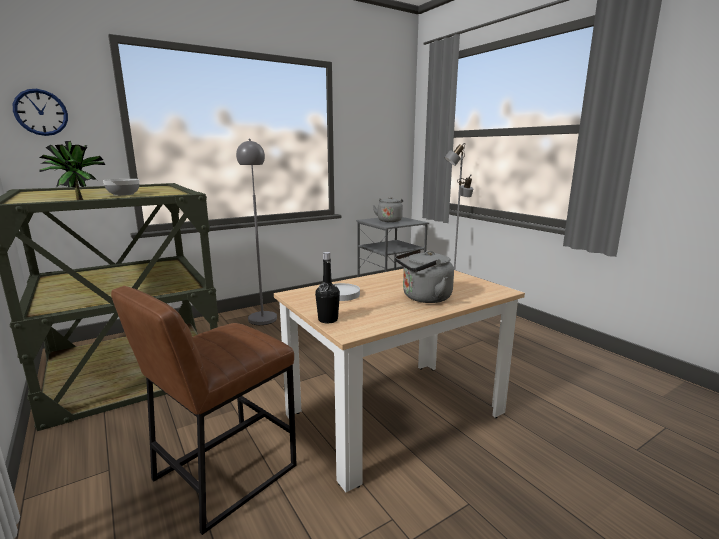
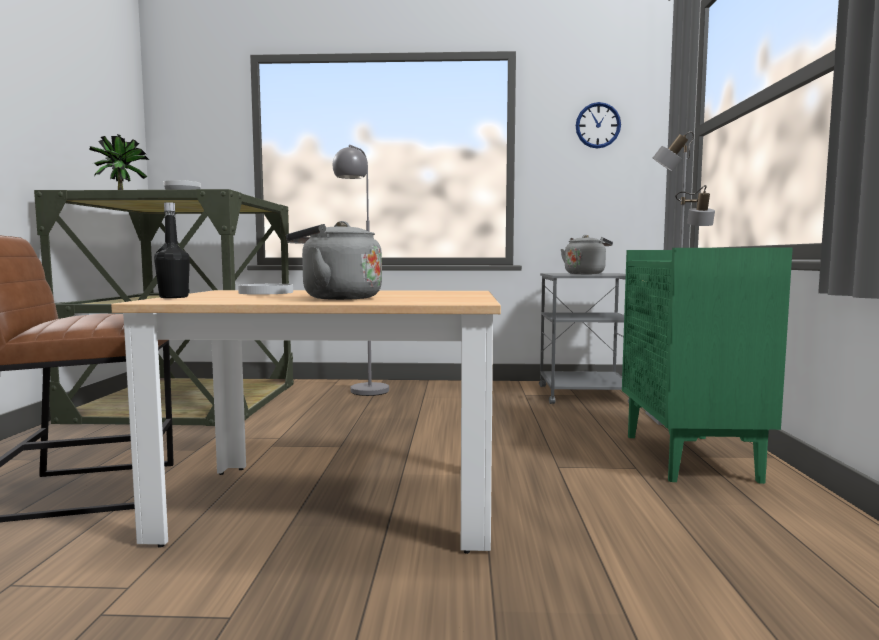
camera: 35 degrees right, 10 degrees down
(41, 112) = (185, 137): wall clock -> wall clock (598, 125)
(491, 326) = (689, 457): none -> green cabinet

